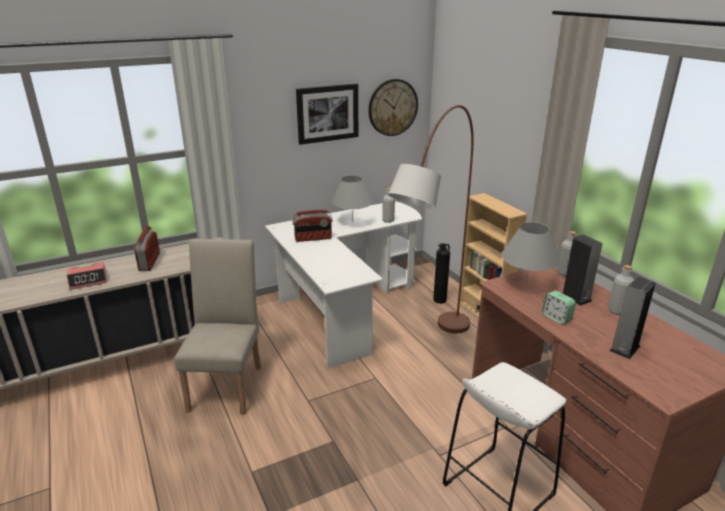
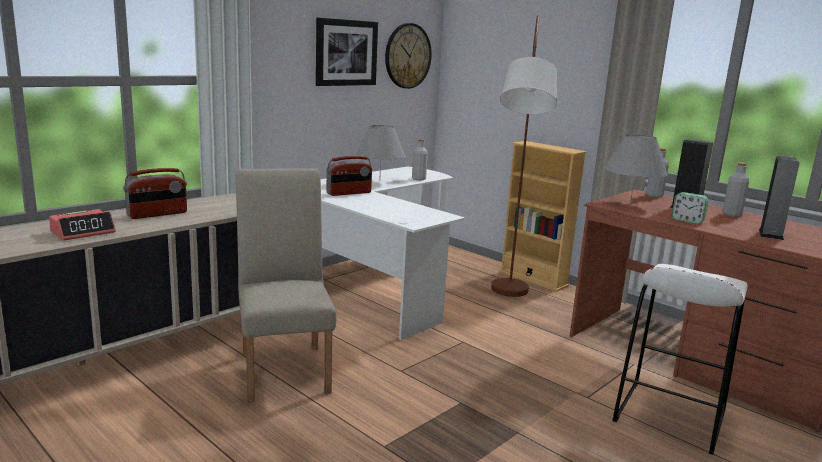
camera: 20 degrees left, 10 degrees down
(149, 262) = (157, 214): radio -> radio turned 105 degrees counterclockwise
(440, 300) = (478, 271): fire extinguisher -> none

